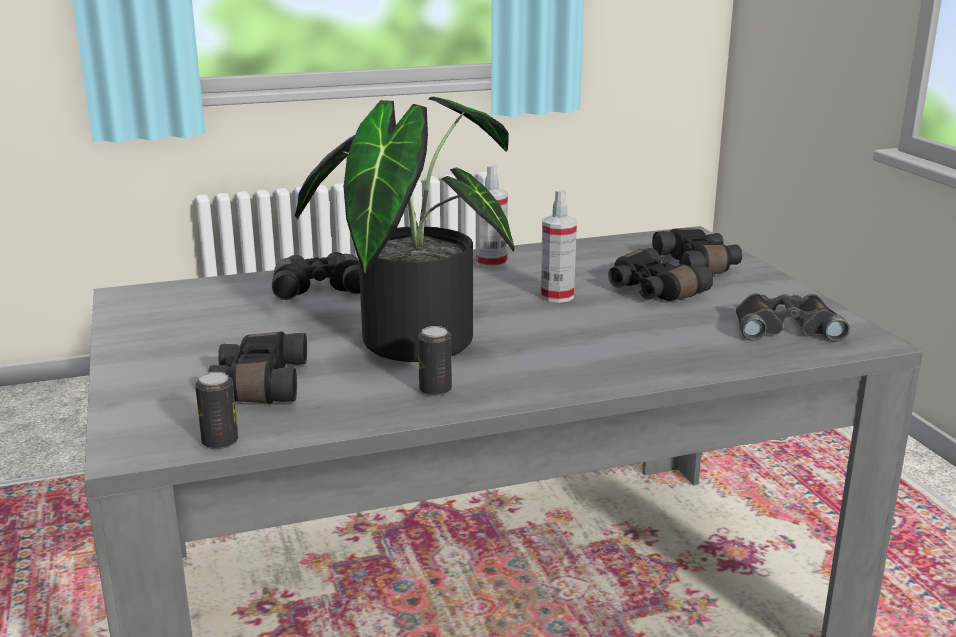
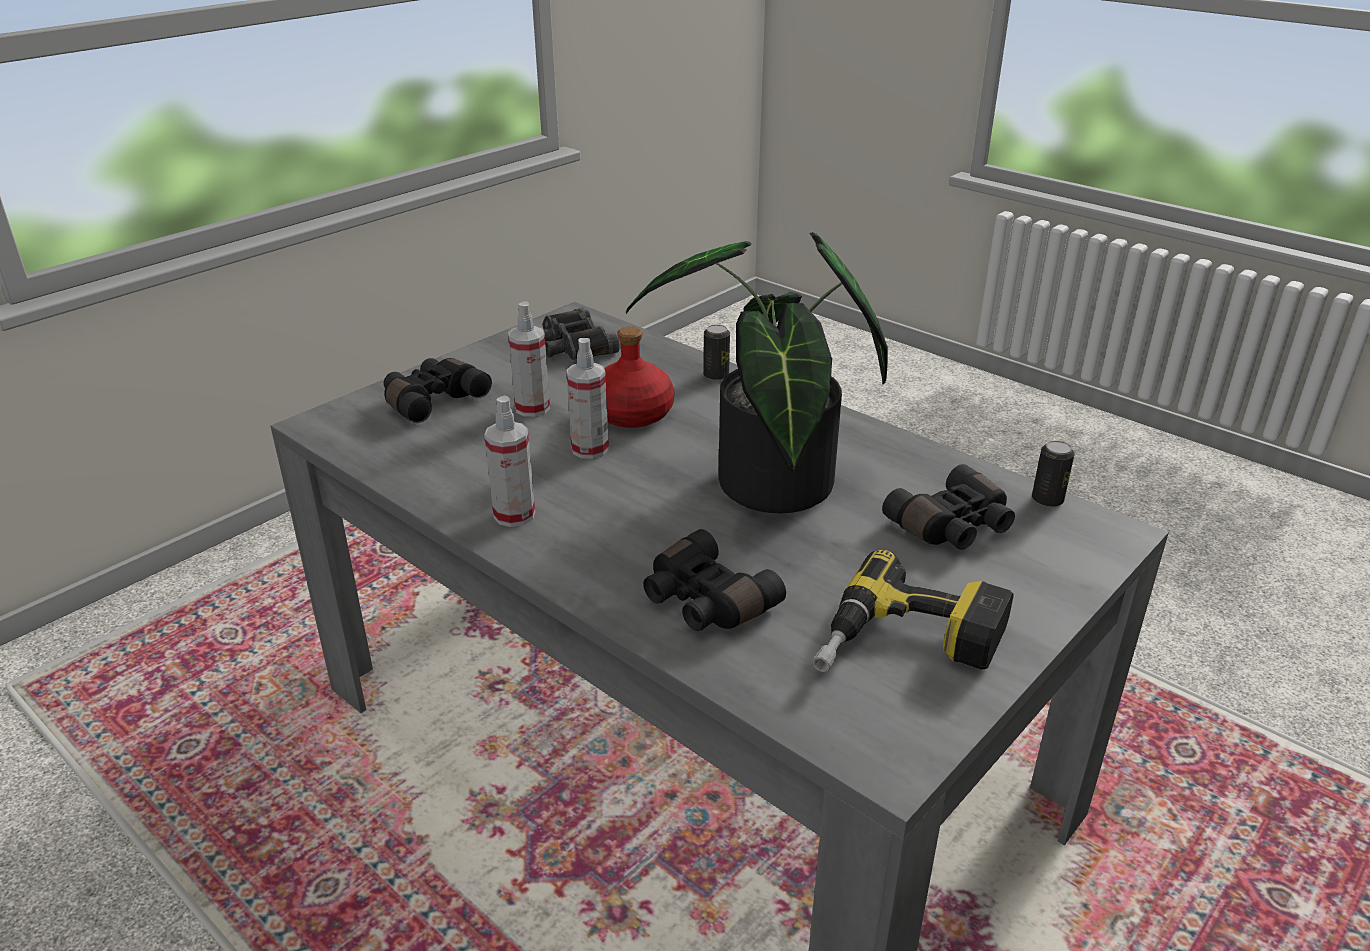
camera: 120 degrees left, 10 degrees up
(182, 325) = (908, 647): none -> power drill
(435, 390) = (853, 445): can -> can (716, 375)
(603, 321) = (632, 413): none -> red bottle
(652, 291) = (532, 408): black binoculars -> spray bottle

